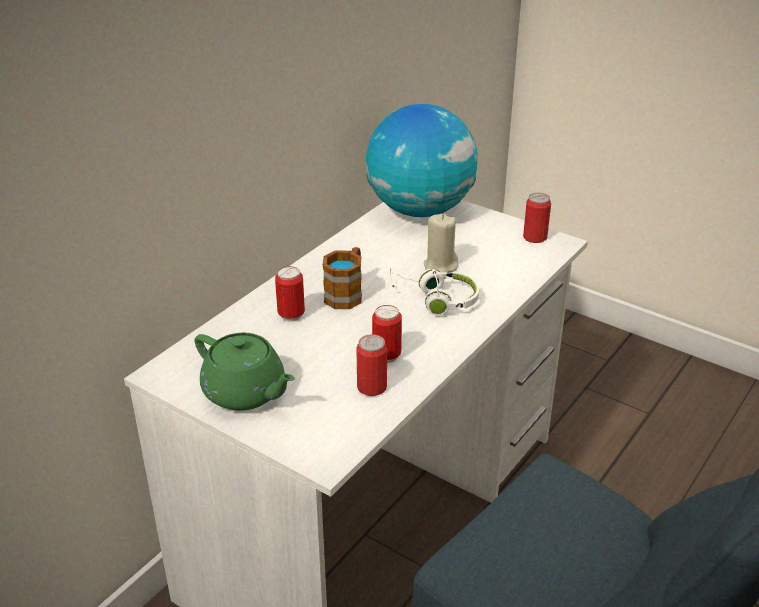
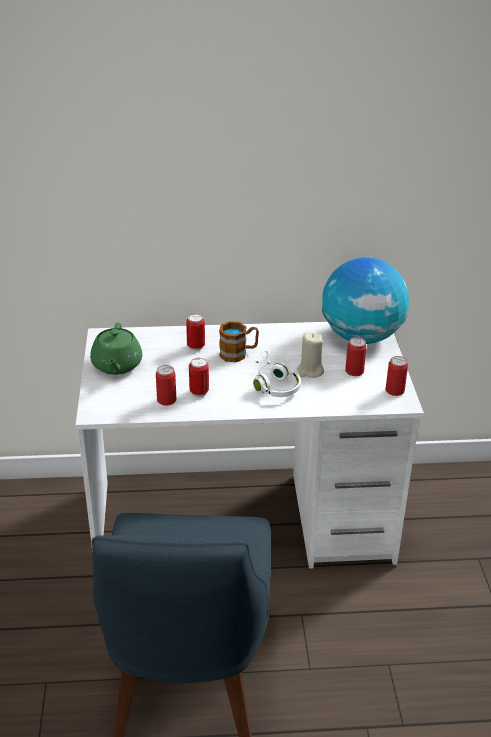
camera: 50 degrees right, 0 degrees up
(474, 242) = (354, 371): none -> can

